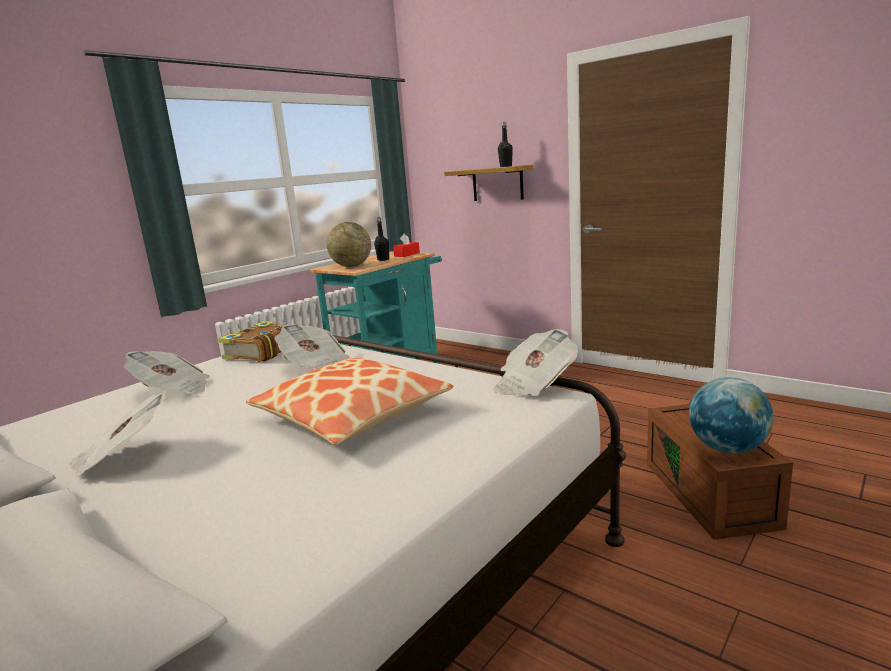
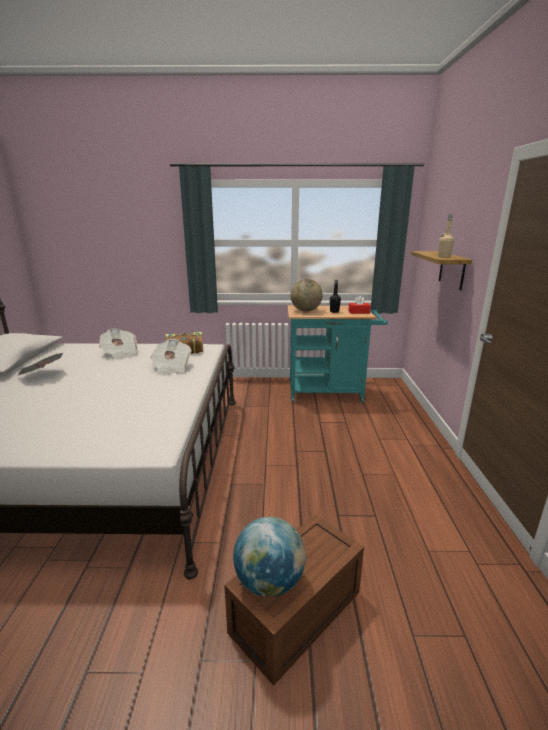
camera: 50 degrees right, 5 degrees up
(351, 415) = (102, 401): pillow -> none
(506, 166) = (444, 257): black bottle -> beige bottle
(534, 384) = (174, 437): newspaper -> none

